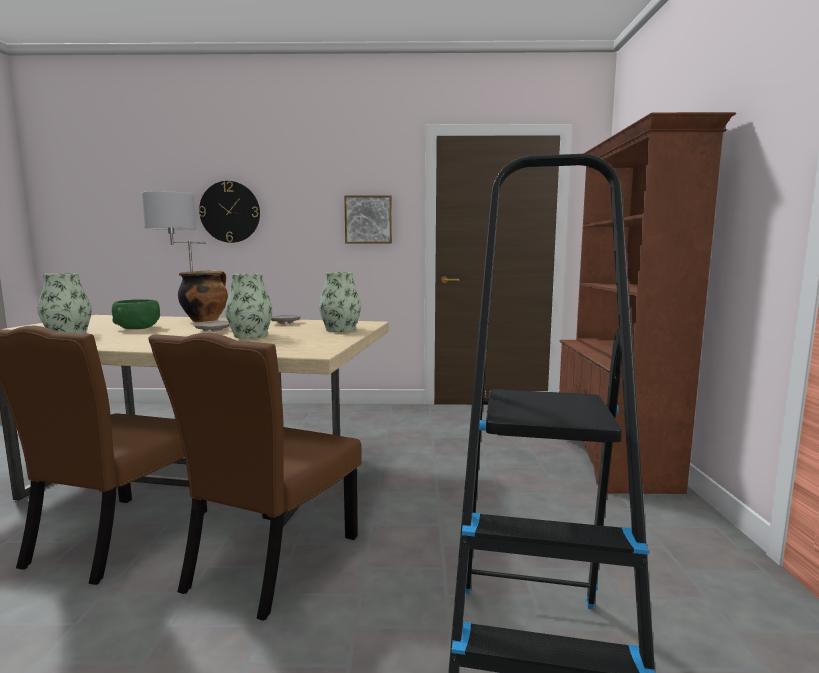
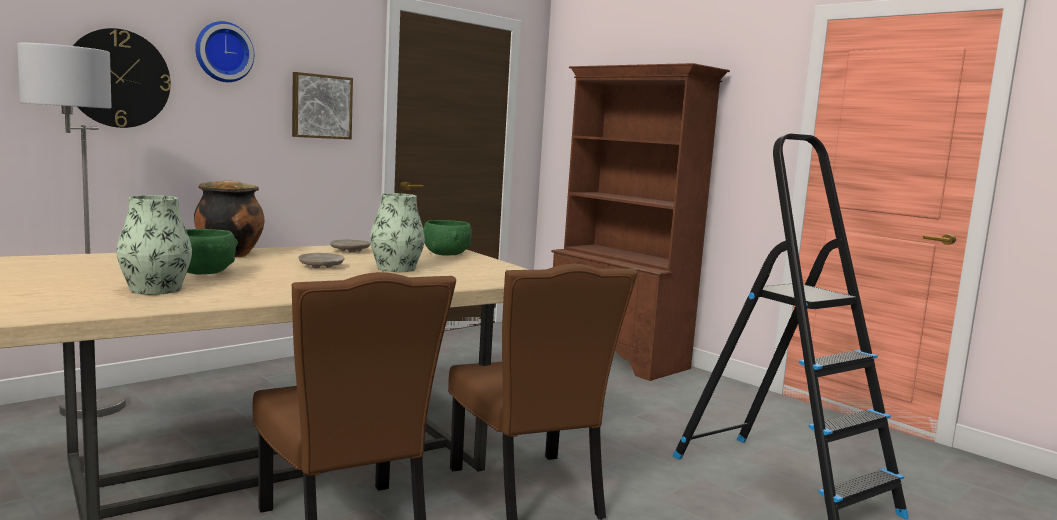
camera: 45 degrees left, 0 degrees up
(294, 187) = (223, 52): none -> wall clock
(340, 329) = (446, 254): vase -> green bowl

